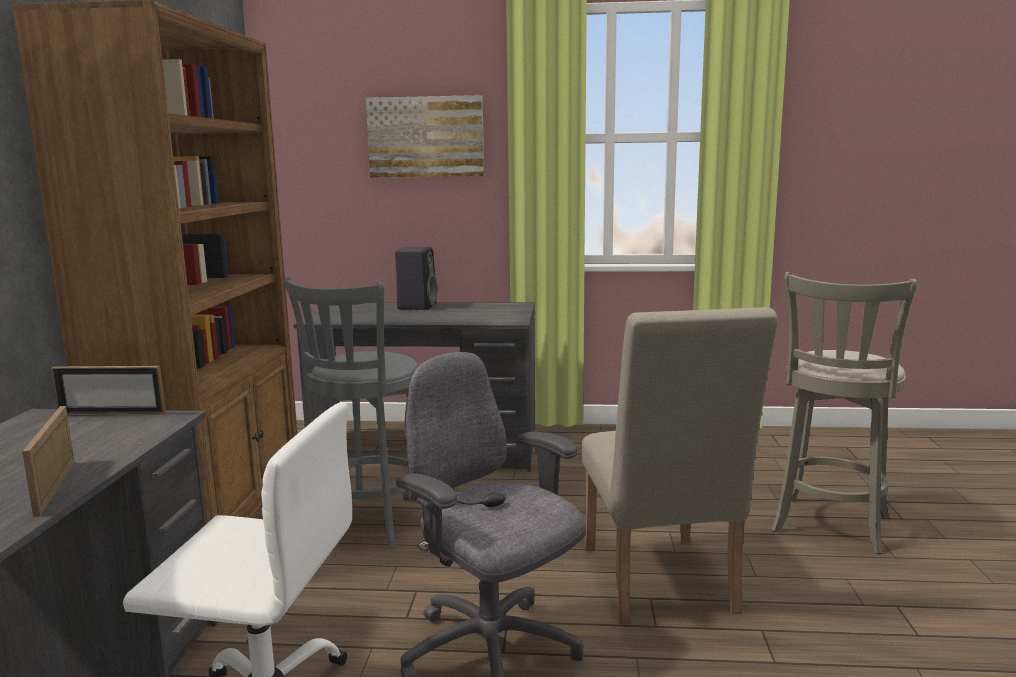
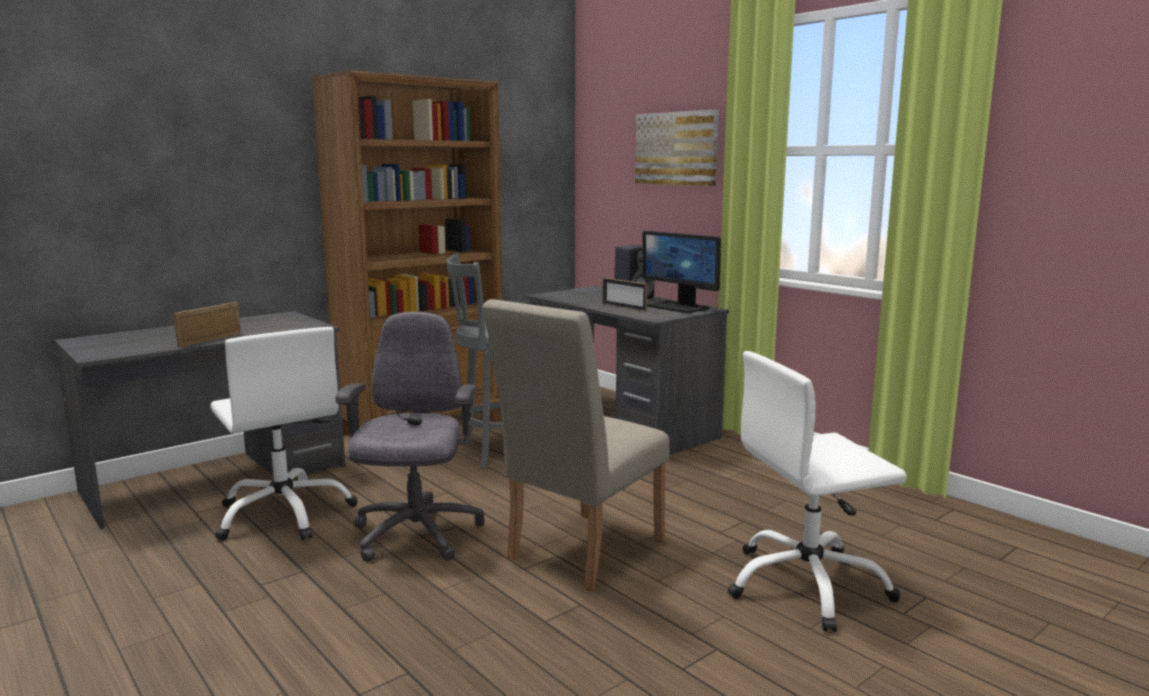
camera: 45 degrees right, 0 degrees up
(112, 414) = (306, 320): picture frame -> picture frame (624, 307)
(490, 308) = (678, 307): none -> monitor
(829, 527) = (807, 585): grey stool -> white office chair

